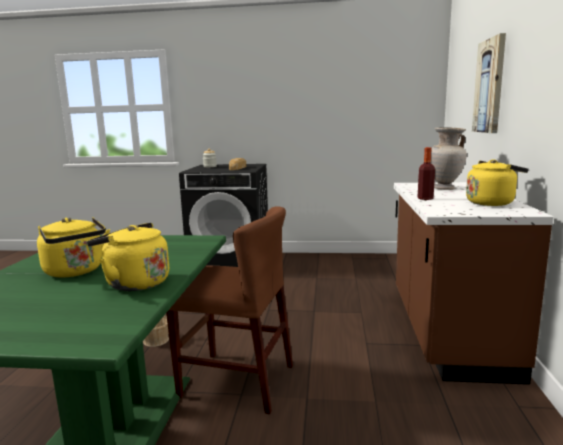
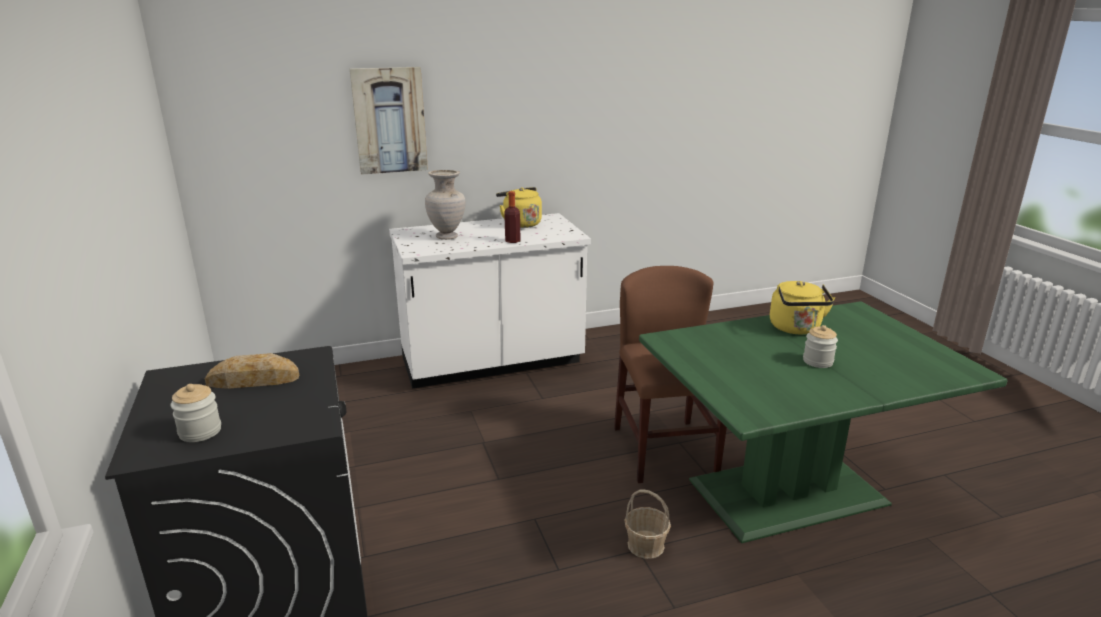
camera: 115 degrees left, 10 degrees up
(76, 272) = (817, 361): yellow kettle -> jar
(446, 332) = (492, 363): brown counter -> white counter

